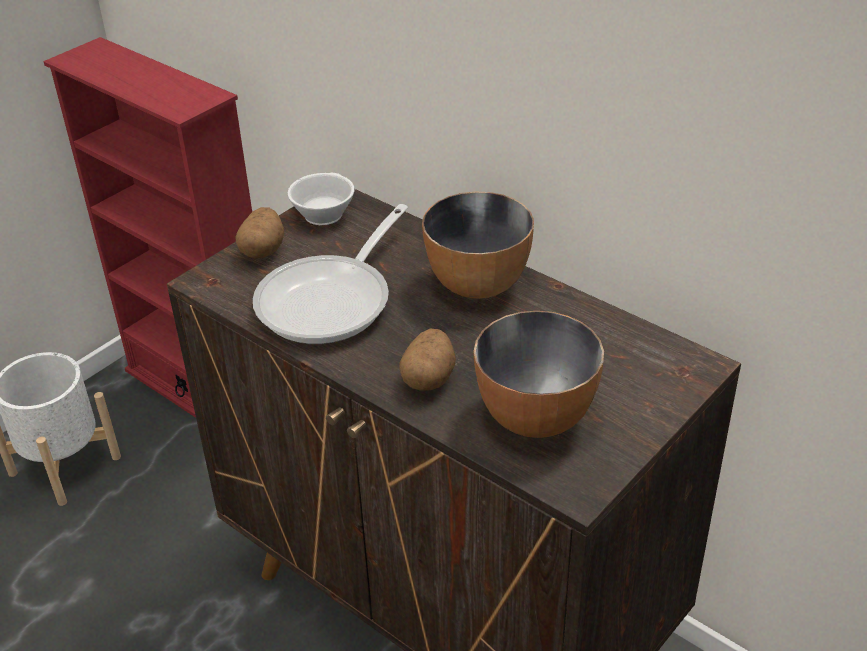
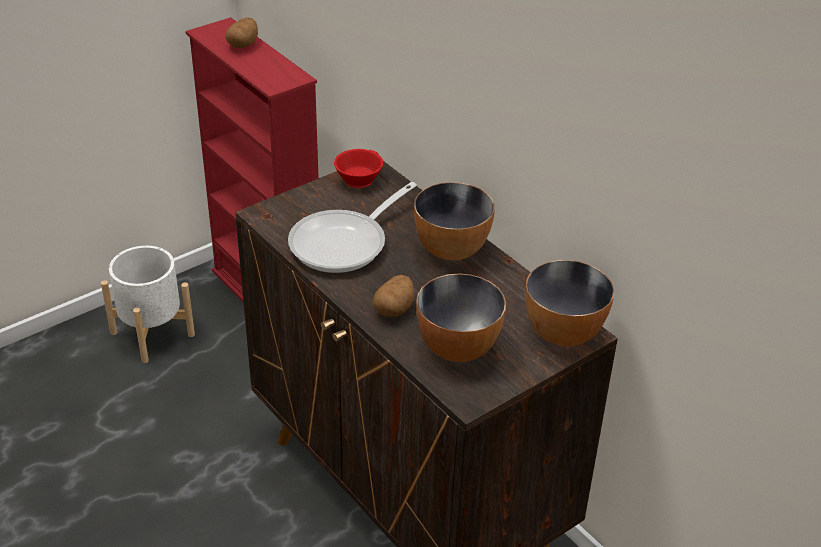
camera: 10 degrees right, 0 degrees up
(263, 249) = (308, 198): potato -> potato (243, 44)
(322, 213) = (358, 178): white cup -> red cup
(669, 369) = (564, 333): none -> bowl

